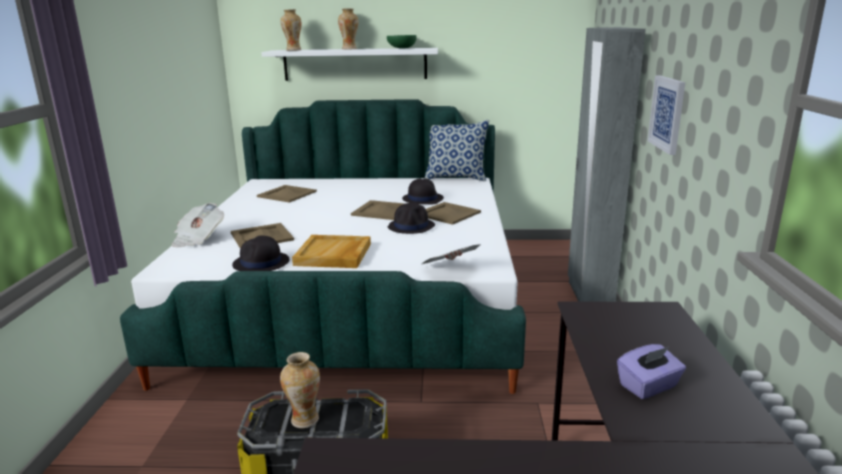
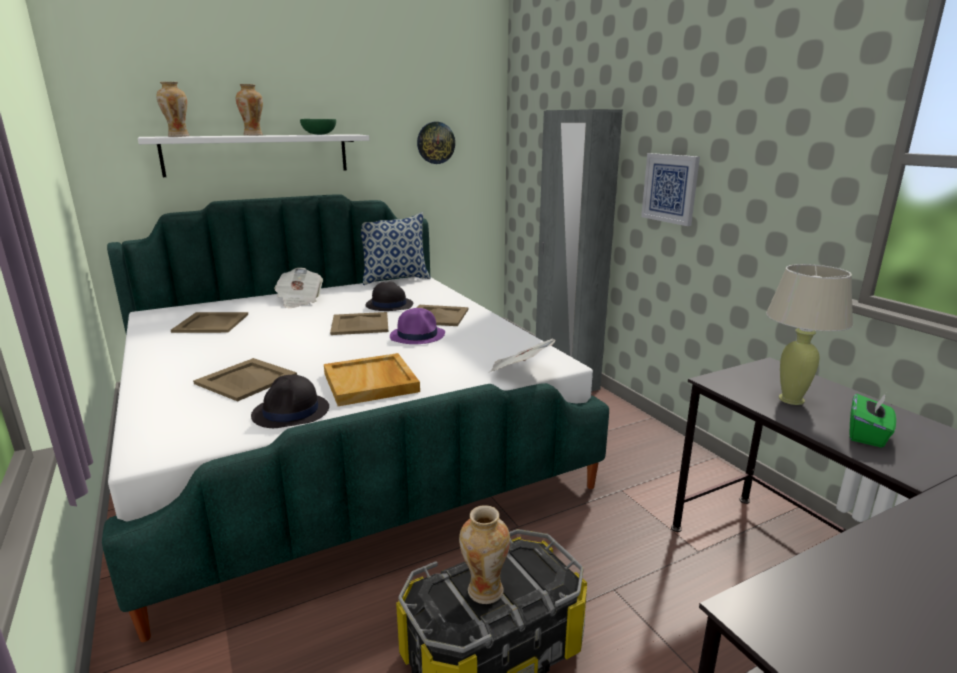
camera: 30 degrees left, 0 degrees up
(198, 239) = (152, 400): newspaper -> newspaper (299, 301)
(411, 226) = (418, 335): black hat -> purple hat
(514, 55) = (435, 143): none -> wall clock
(627, 340) = (791, 399): none -> beige table lamp
(648, 386) = (867, 435): purple tissue box -> green tissue box

